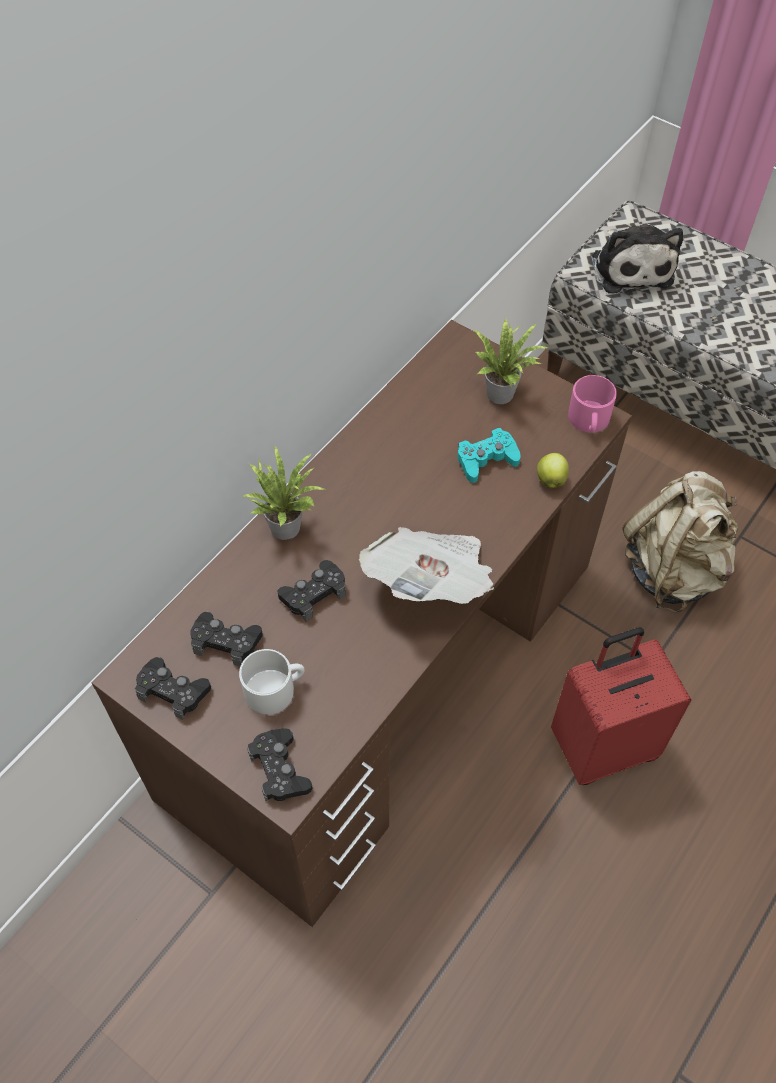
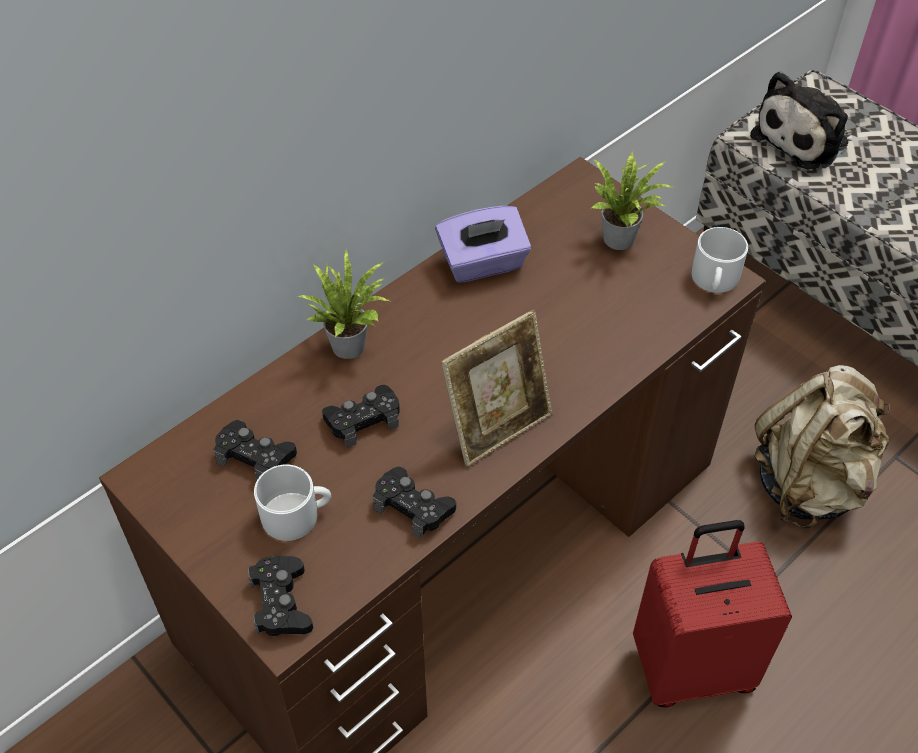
camera: 10 degrees right, 5 degrees down
(173, 691) = (184, 499): black game controller -> black game controller (413, 507)
(387, 433) = (483, 264): none -> purple tissue box
(431, 582) = (497, 426): newspaper -> picture frame
(486, 460) = (588, 305): turquoise game controller -> none
(550, 479) = (657, 336): apple -> none
(589, 420) = (714, 279): pink mug -> white mug
(631, 267) = (803, 138): plush toy -> plush toy turned 45 degrees clockwise

